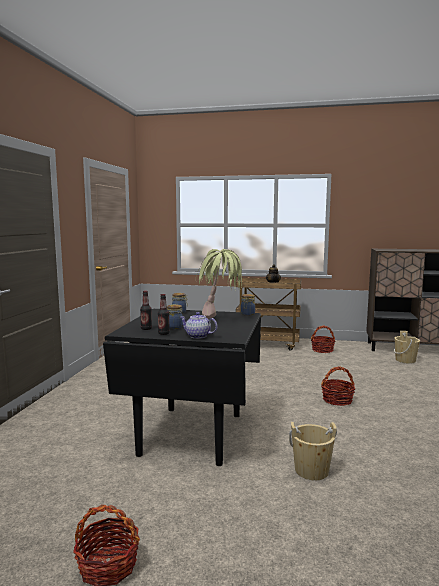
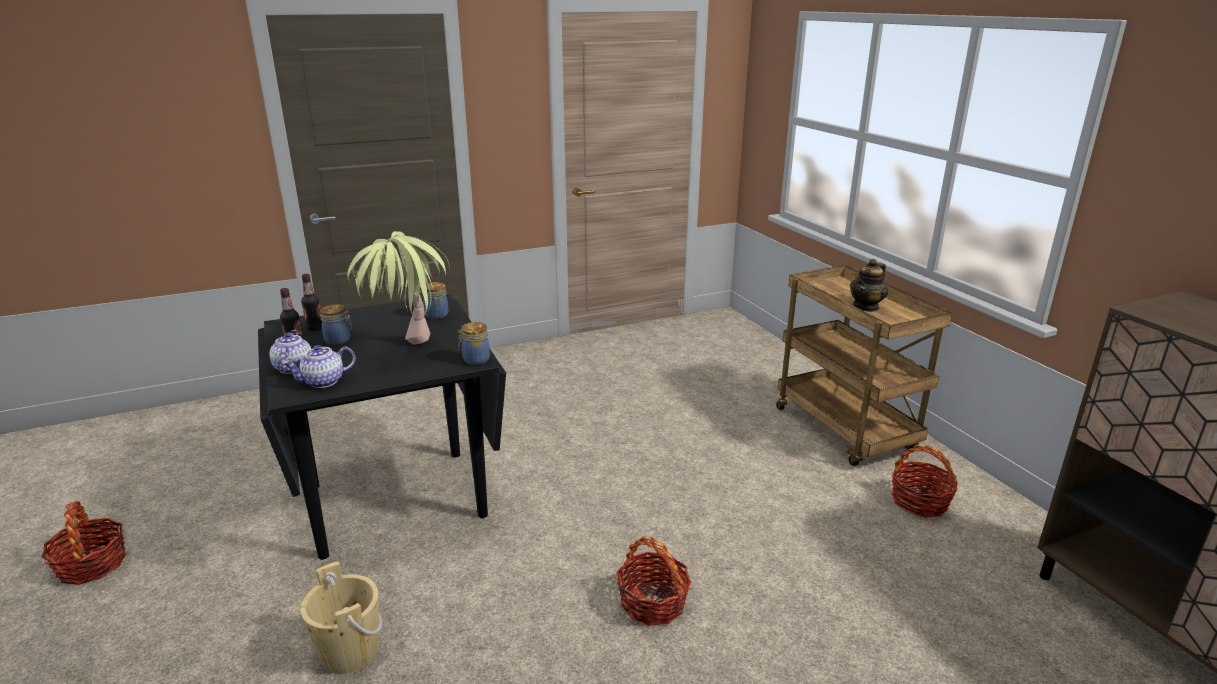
camera: 55 degrees right, 15 degrees up
(228, 333) = (323, 382): none -> teapot
(405, 360) = (1058, 653): beige bucket -> none

